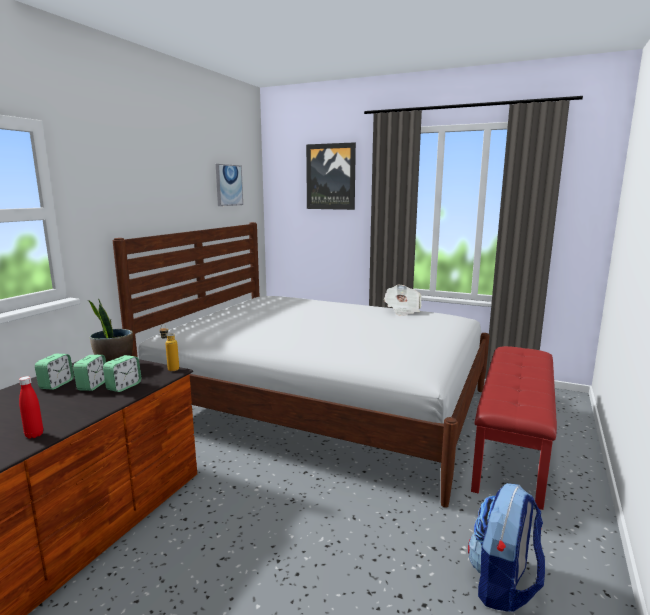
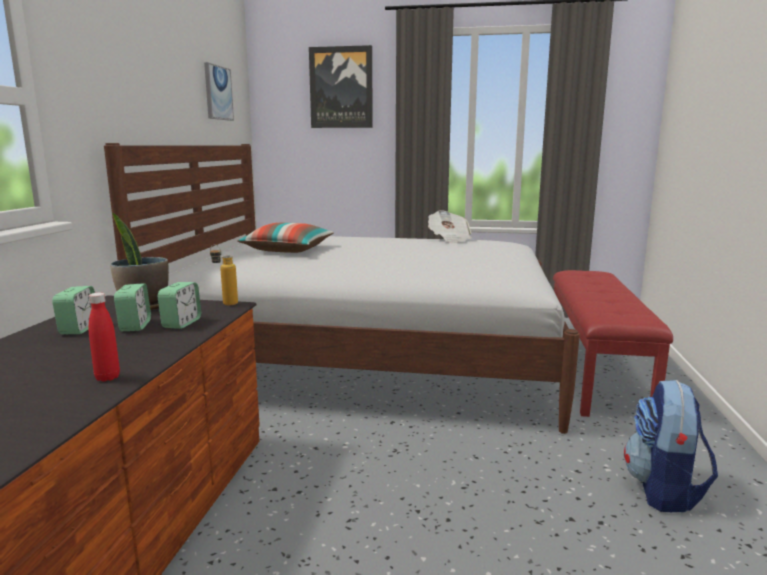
camera: 15 degrees left, 0 degrees up
(261, 315) = (288, 250): none -> pillow

